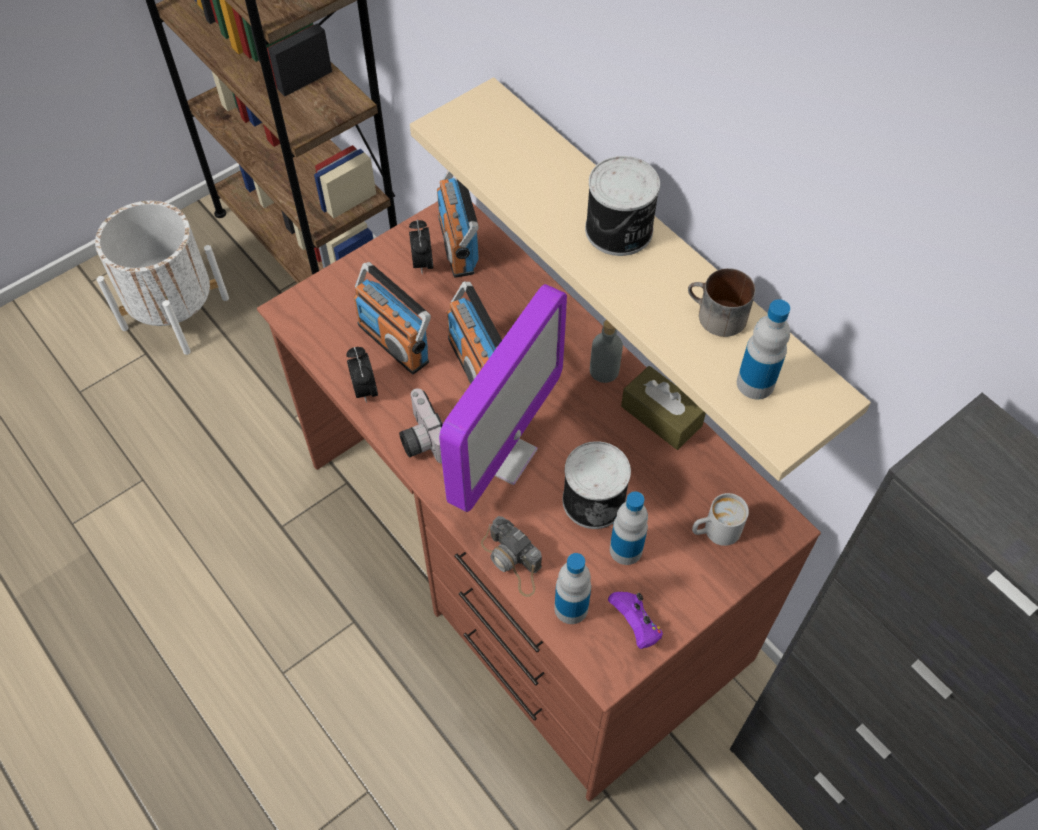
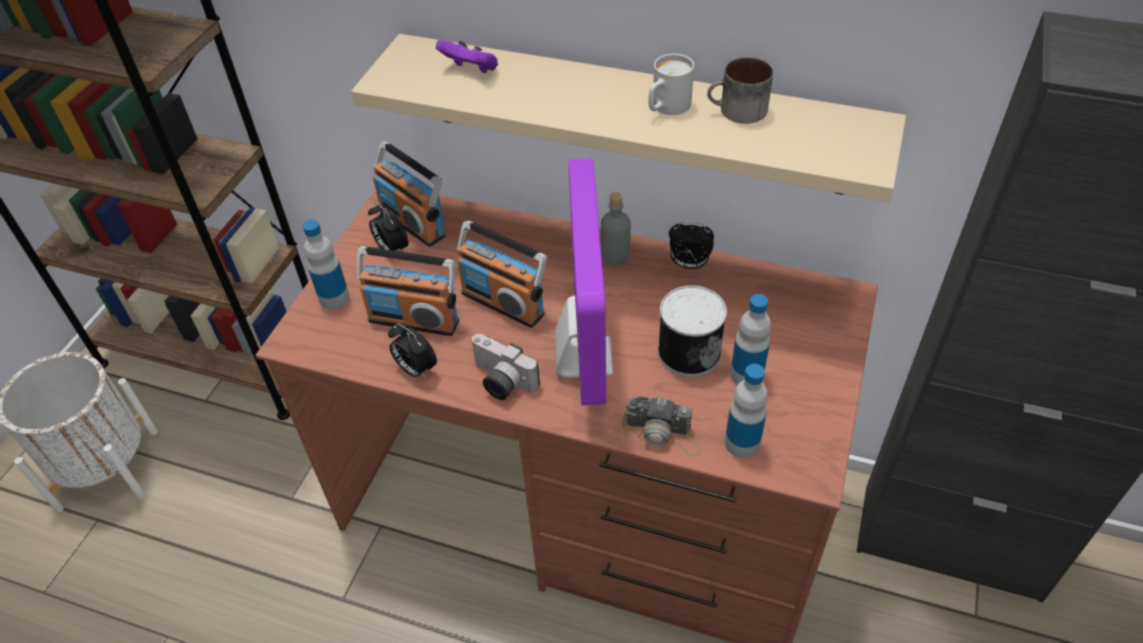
camera: 30 degrees left, 10 degrees down
(620, 231) = (606, 89): can -> none
(635, 625) = (804, 426): purple game controller -> purple game controller (471, 70)
(661, 416) = (688, 265): brown tissue box -> alarm clock
(714, 531) = (802, 324): white mug -> white mug (666, 108)
(755, 383) = (813, 140): bottle -> bottle (334, 298)

